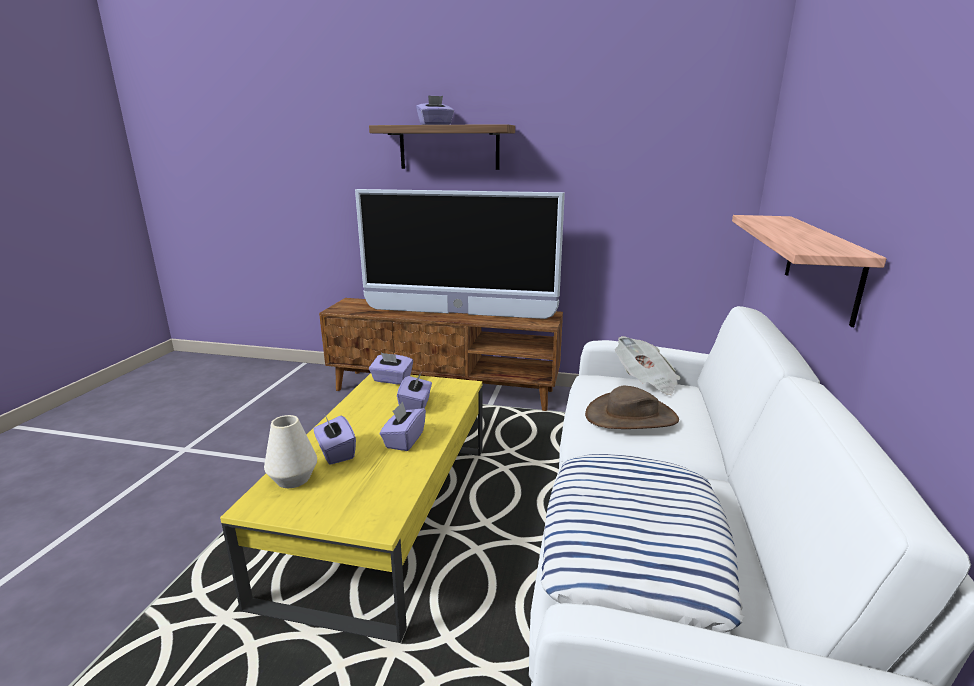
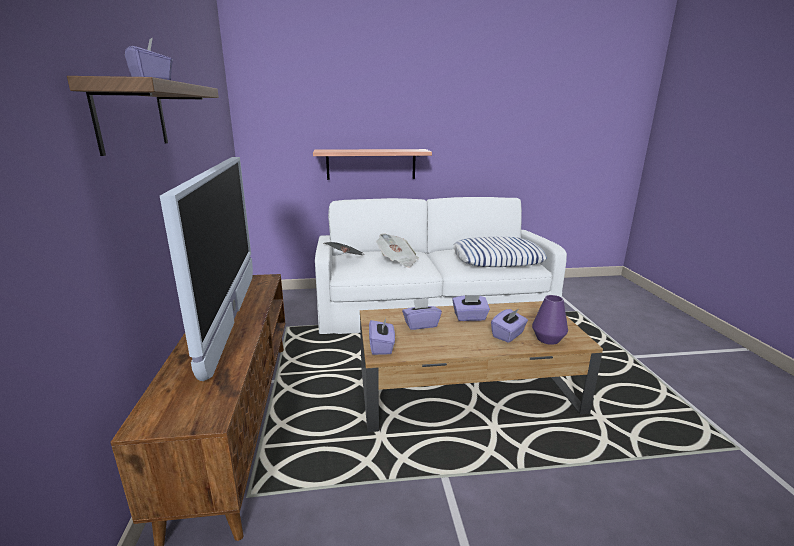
camera: 110 degrees left, 0 degrees up
(293, 479) = (548, 339): white vase -> purple vase
(385, 516) = (467, 389): yellow coffee table -> brown coffee table
(631, 417) = (397, 261): brown hat -> newspaper

